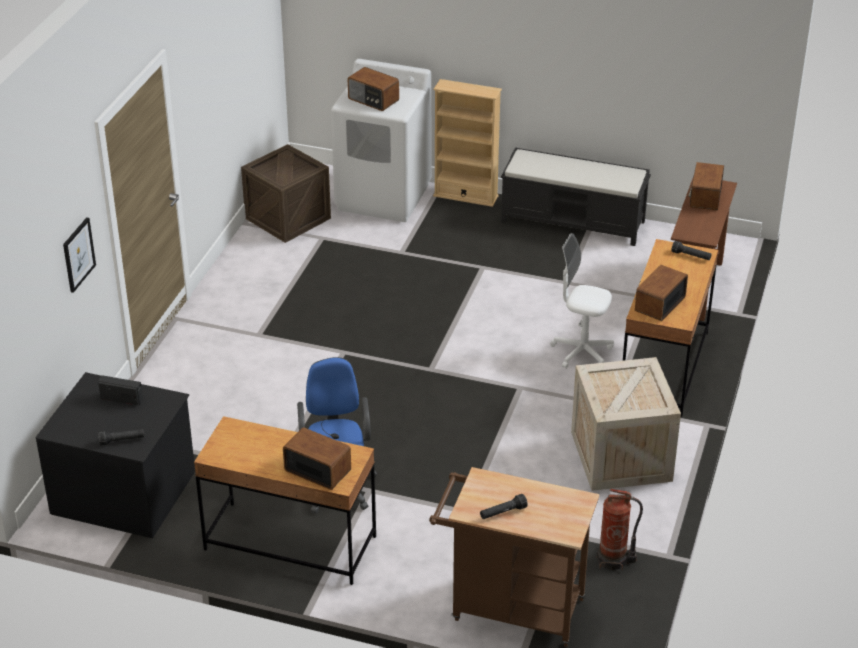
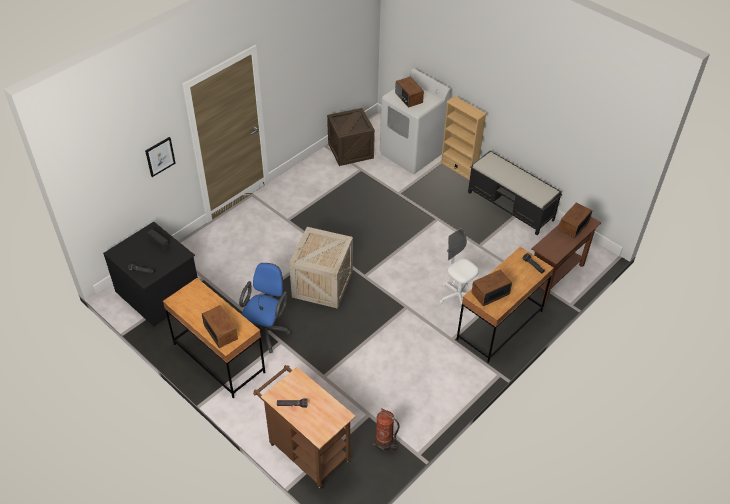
camera: 25 degrees right, 10 degrees up
(619, 455) = (433, 375): crate -> crate (322, 283)

